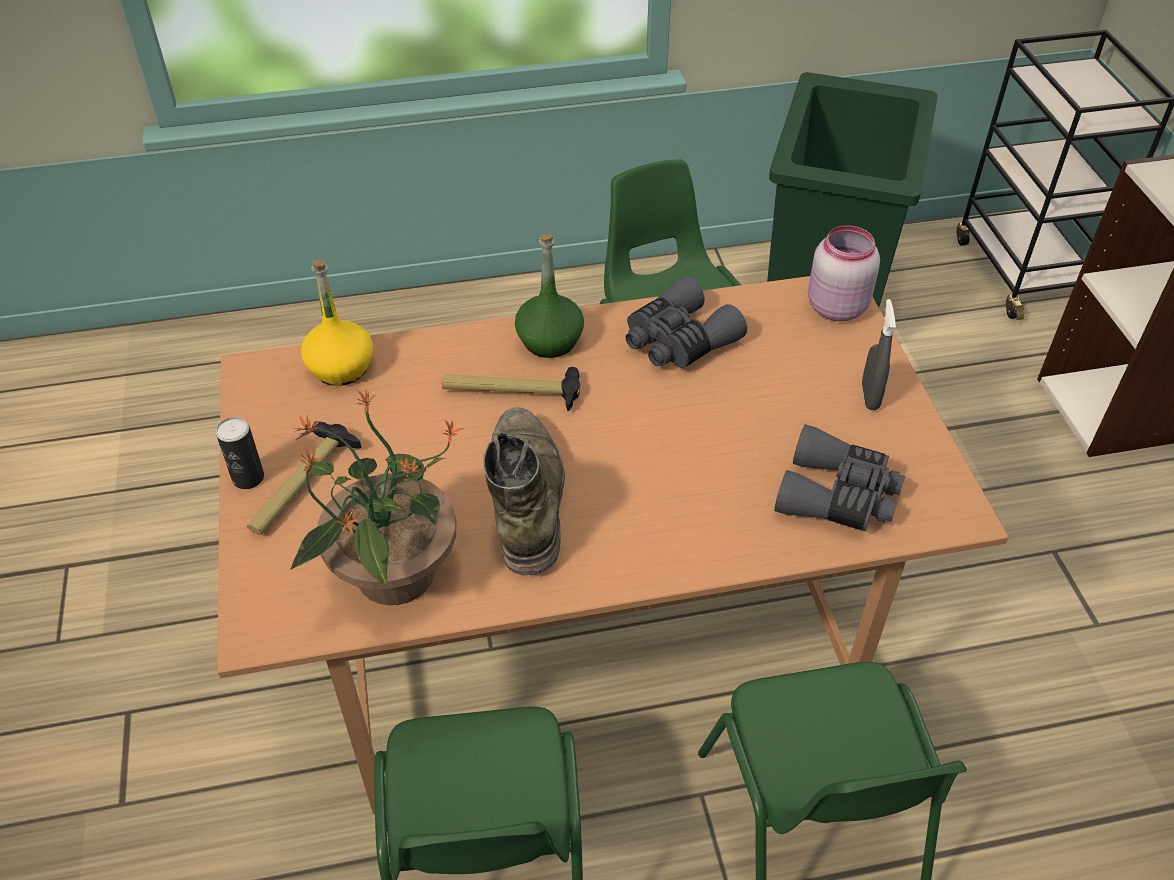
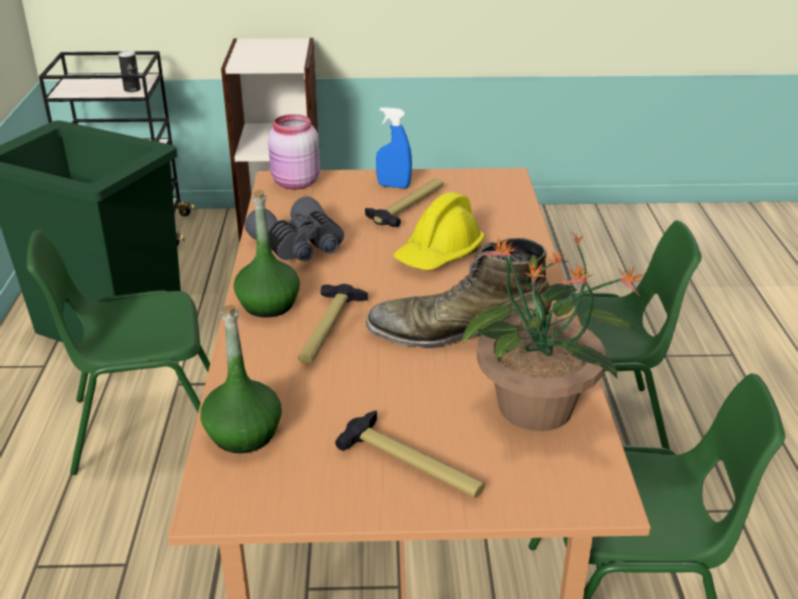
camera: 80 degrees left, 15 degrees down
(248, 478) = (391, 507): can -> can (132, 89)
(341, 368) = (243, 434): yellow bottle -> green bottle
(697, 462) = (439, 254): none -> yellow hard hat
(814, 419) = (409, 207): none -> hammer
(838, 495) = (483, 210): grey binoculars -> none
(870, 396) = (393, 186): grey spray bottle -> blue spray bottle

